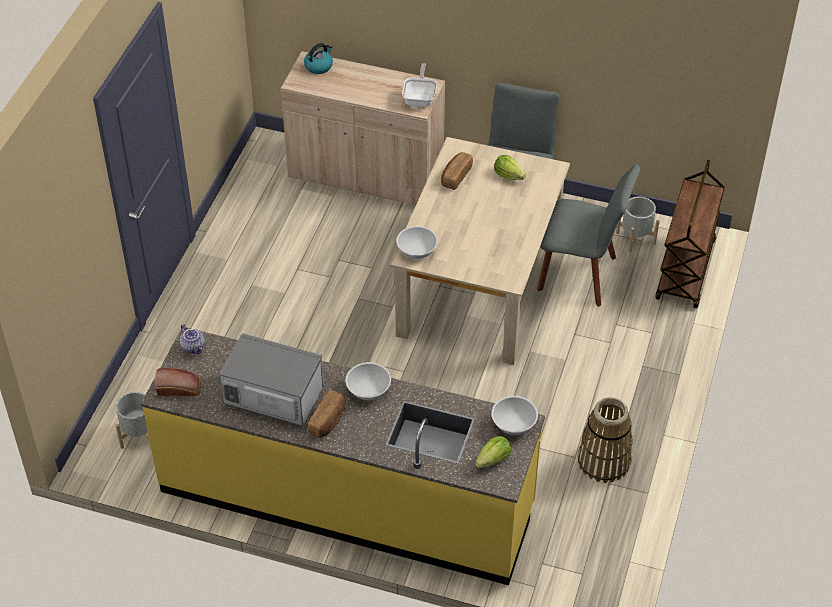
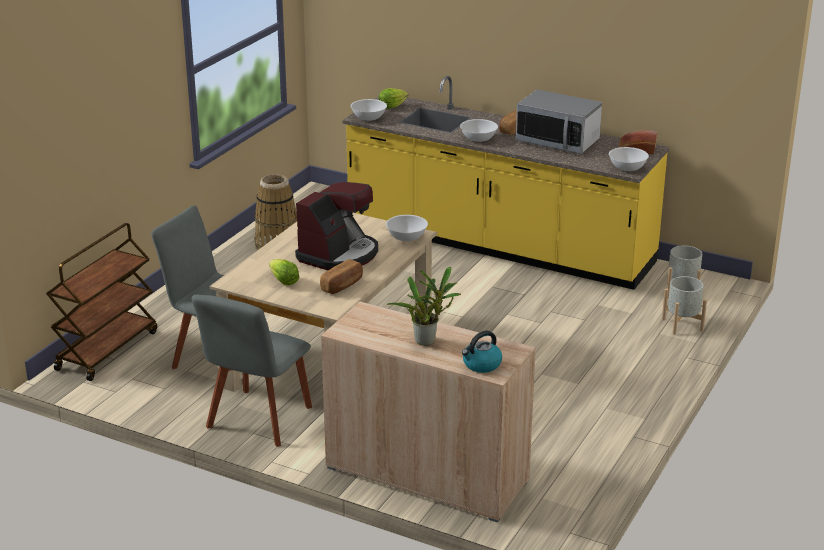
camera: 170 degrees left, 20 degrees down
(193, 347) = (627, 168): teapot -> white bowl
(362, 84) = (427, 341): none -> potted plant
(420, 98) = (359, 320): frying pan -> none
(473, 217) = (339, 254): none -> coffee machine
(636, 238) = (137, 381): grey planter -> grey planter (682, 325)

